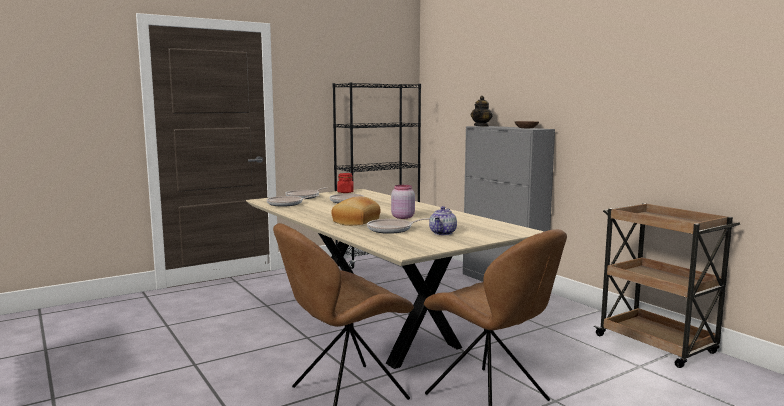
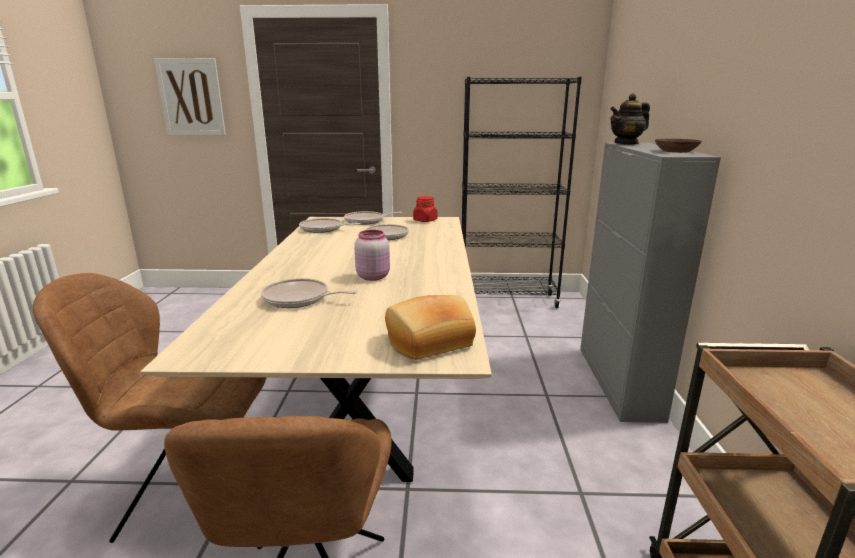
camera: 35 degrees right, 10 degrees up
(75, 96) = (191, 97): none -> picture
(357, 221) = (306, 273): bread -> bread (430, 342)
(443, 233) = (335, 324): teapot -> none

